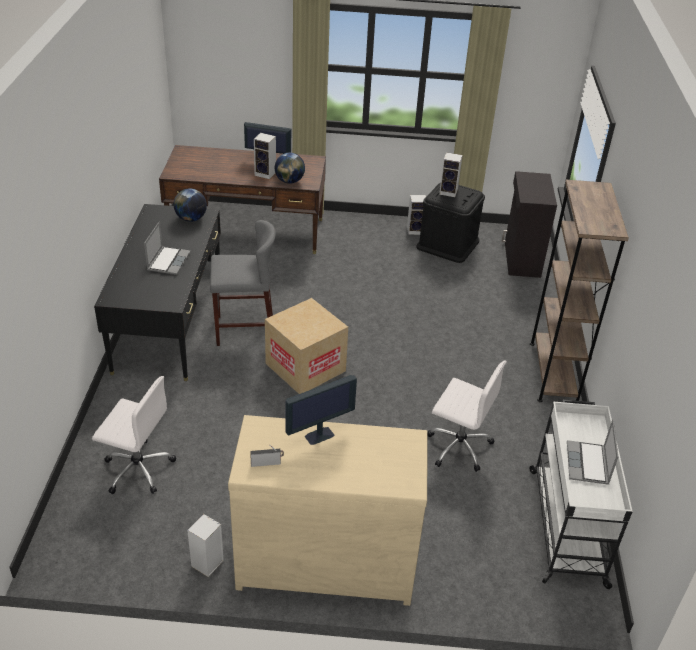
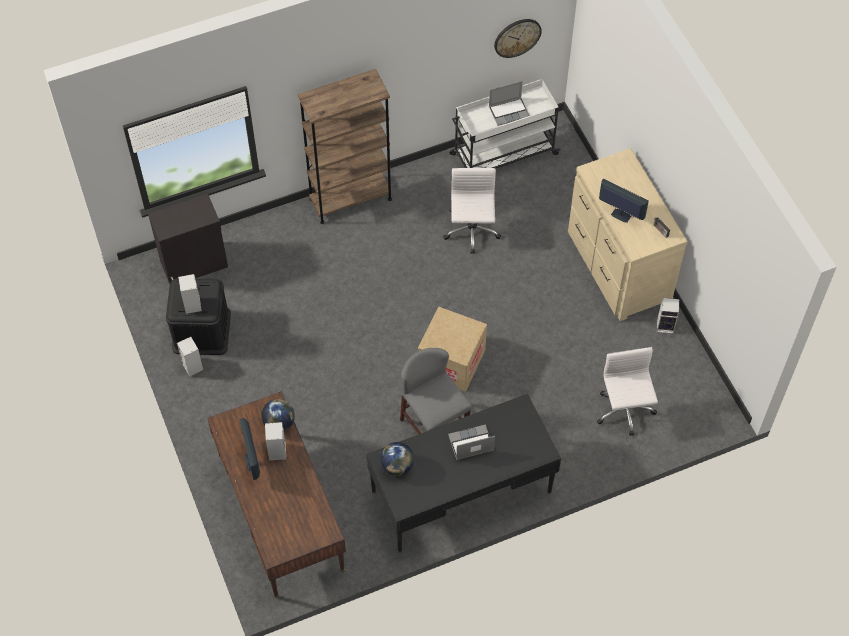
camera: 115 degrees left, 20 degrees up
(666, 408) = (517, 37): none -> wall clock

